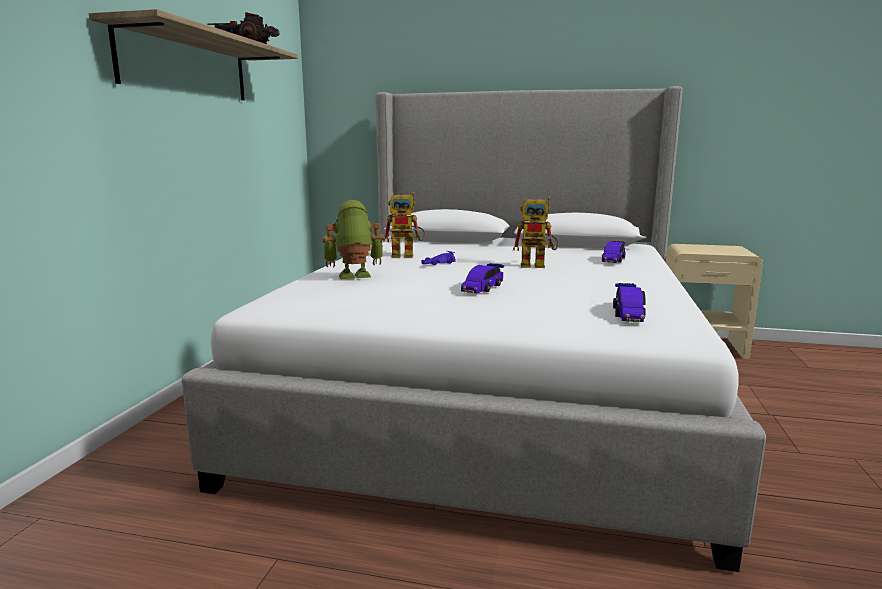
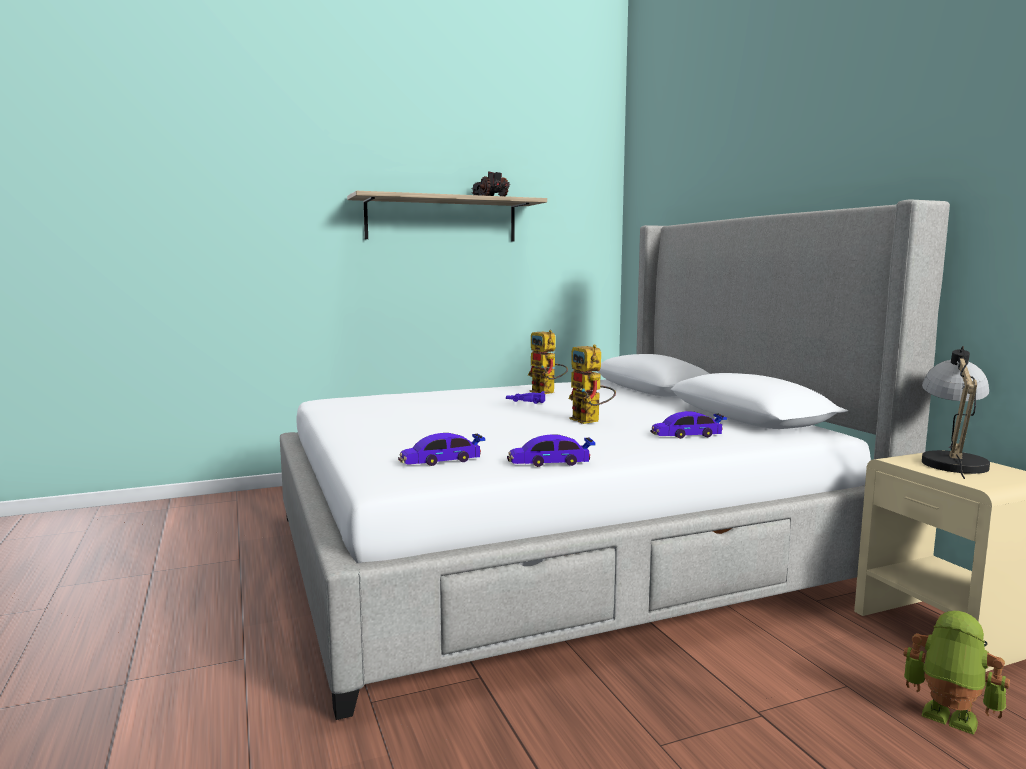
camera: 55 degrees right, 5 degrees down
(354, 276) = (437, 396): toy robot -> toy robot (948, 719)
(483, 288) = (461, 421): toy car -> toy car (550, 462)
(698, 247) = (951, 461): none -> table lamp

